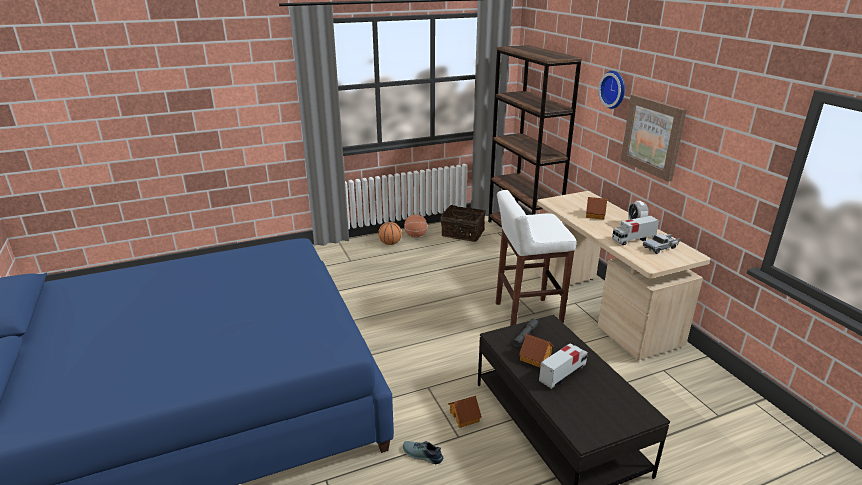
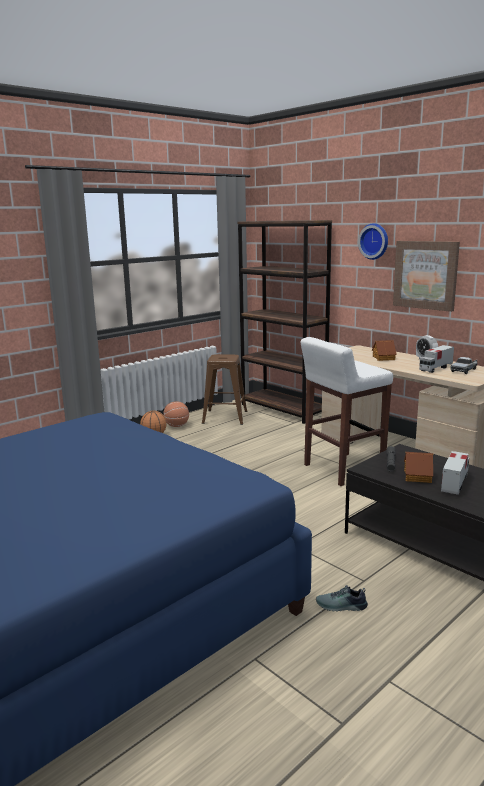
camera: 20 degrees left, 10 degrees down
(462, 234) = (224, 417): basket -> brown stool
(465, 416) = (355, 562): toy house -> none

